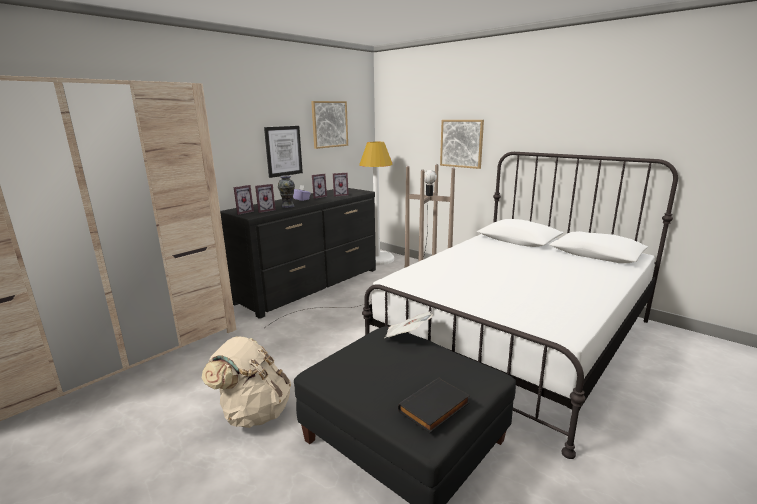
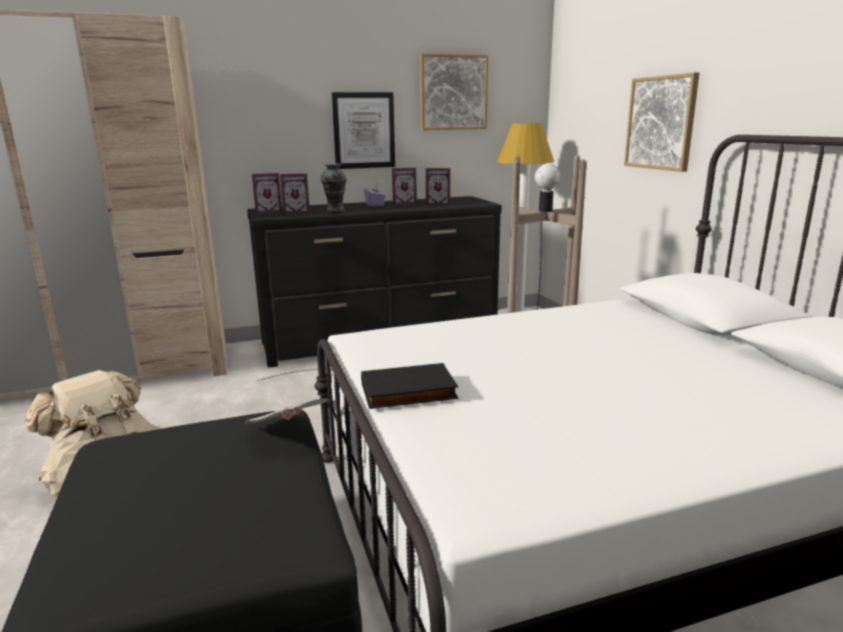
camera: 30 degrees right, 0 degrees up
(435, 408) = (123, 562): black book -> black book (408, 392)

